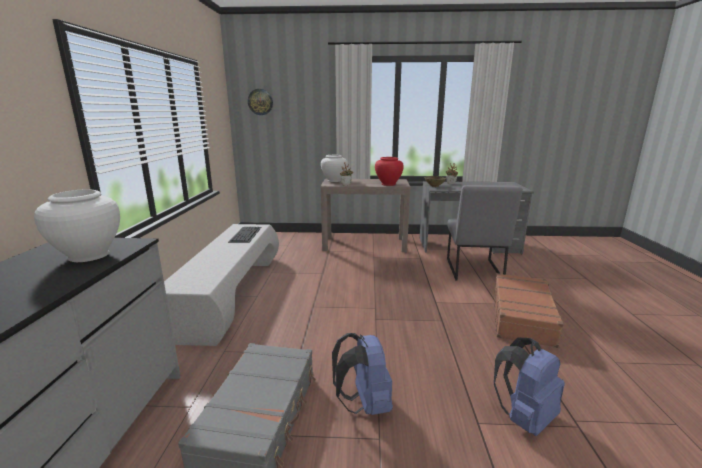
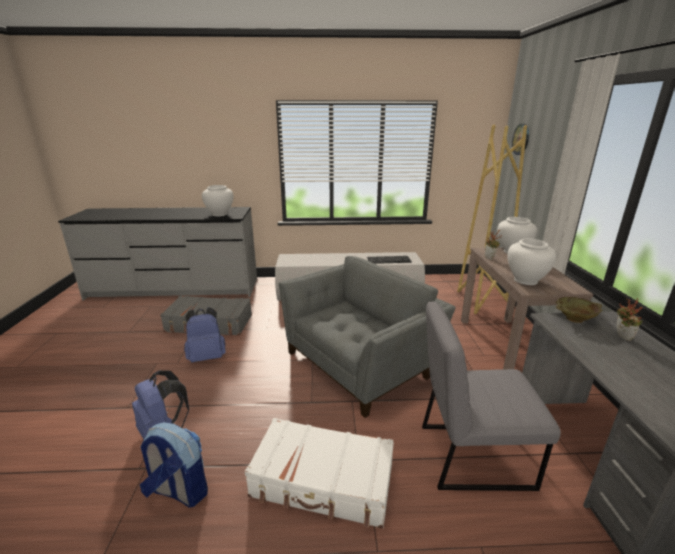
camera: 85 degrees right, 5 degrees up
(295, 240) = (480, 302): none -> yellow clothes rack
(382, 295) = (360, 363): none -> grey armchair
(388, 184) = (525, 280): red vase -> white vase
(522, 317) = (323, 481): brown suitcase -> white suitcase
(580, 388) = (179, 491): none -> backpack

